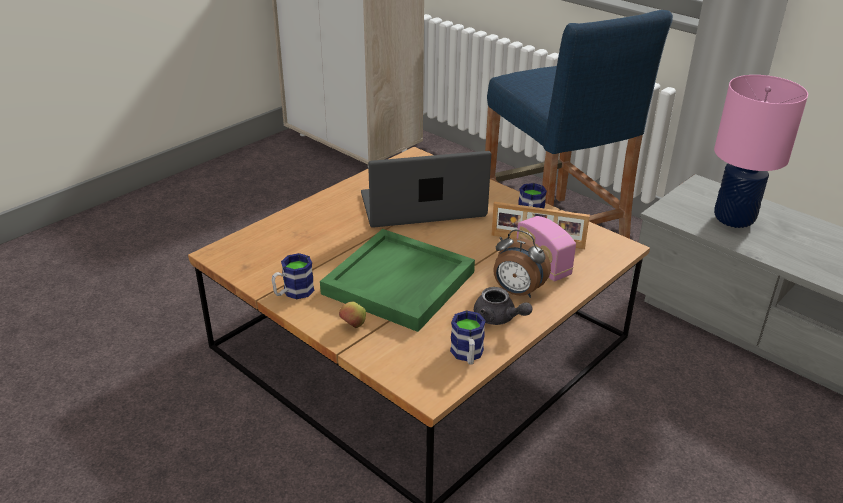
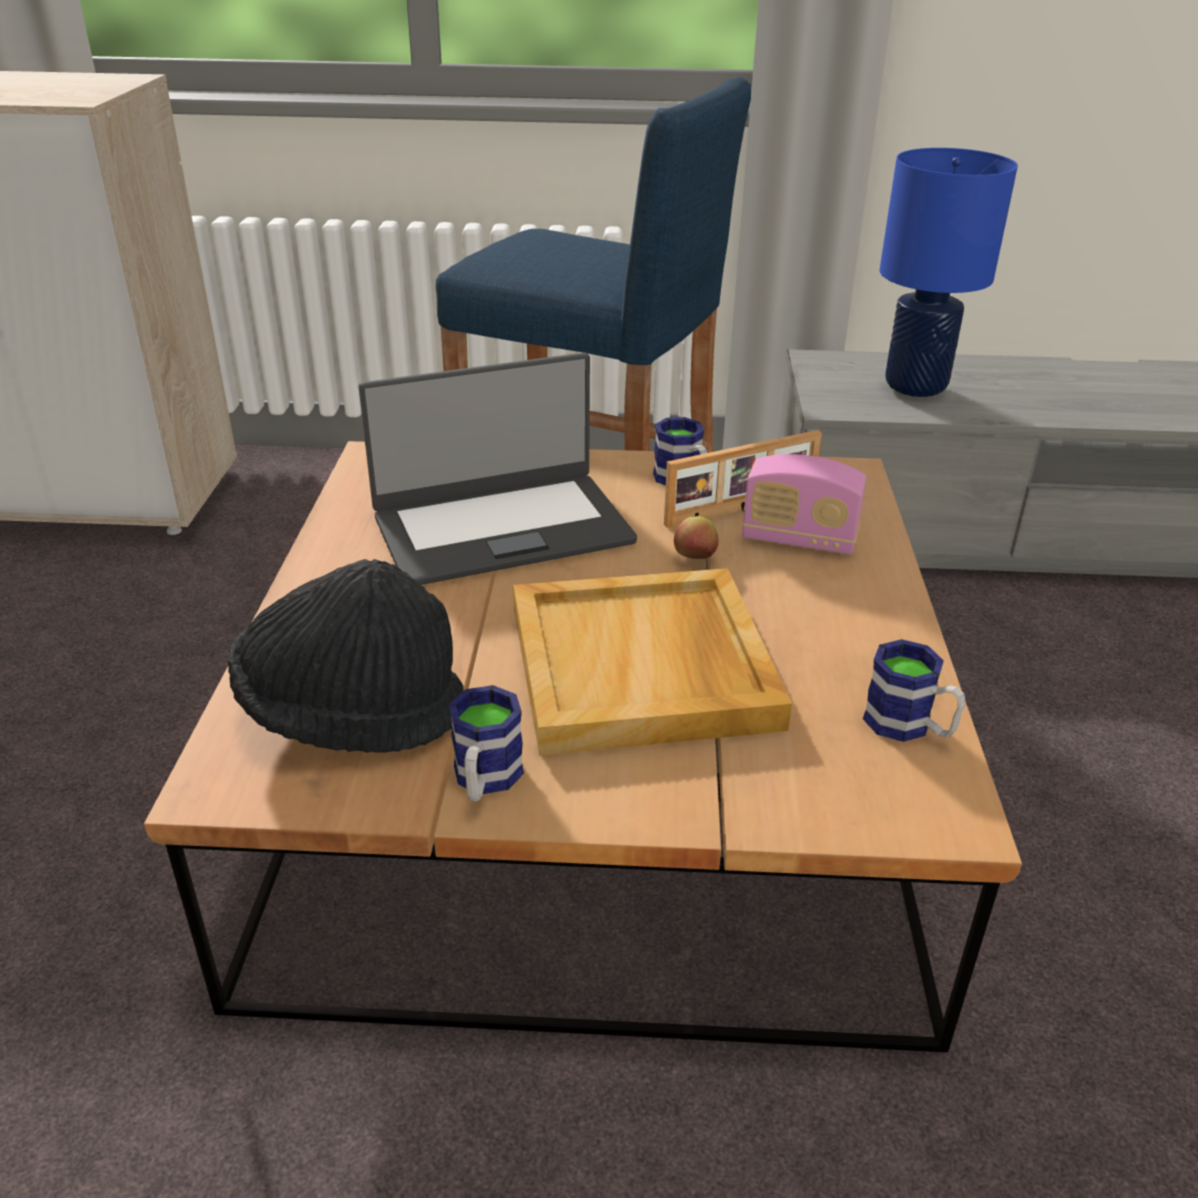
camera: 40 degrees left, 0 degrees up
(282, 250) = (352, 713): none -> black hat
(353, 325) = (676, 780): apple -> apple (694, 558)
(399, 284) = (644, 667): green tray -> beige tray
(423, 207) = (501, 528): laptop -> laptop turned 150 degrees counterclockwise
(498, 318) = (862, 646): grey teapot -> none
(517, 292) = (825, 594): alarm clock -> none
(733, 221) = (914, 389): pink table lamp -> blue table lamp

